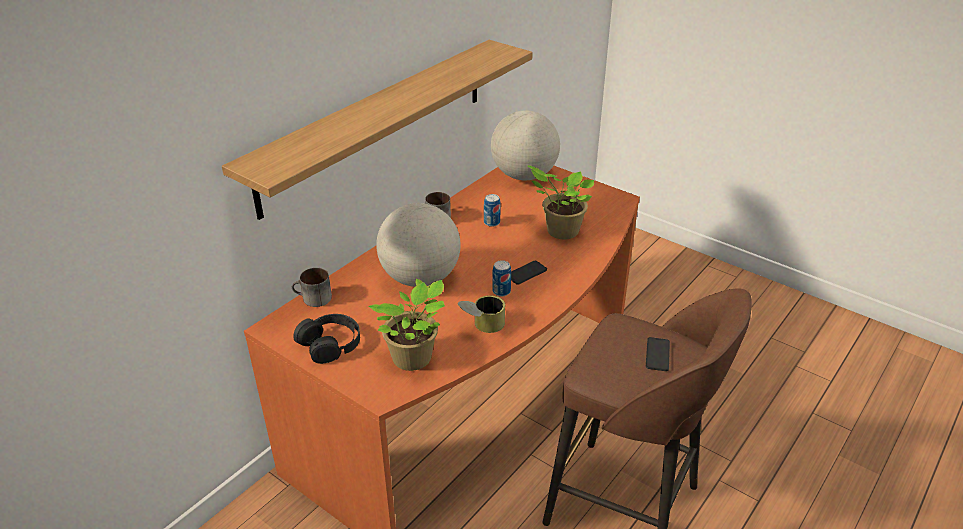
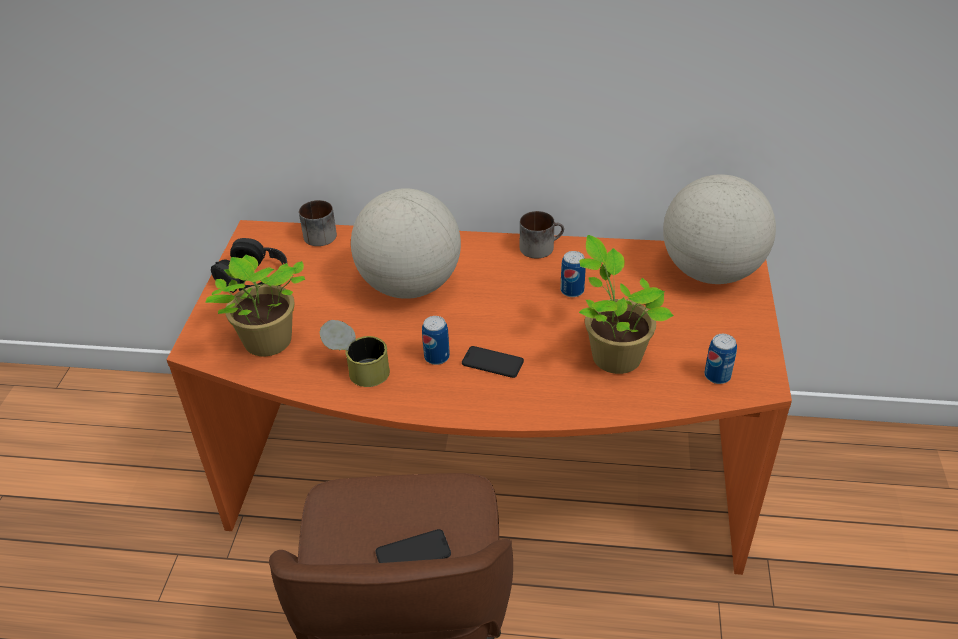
camera: 60 degrees right, 5 degrees up
(377, 123) = (470, 83): shelf -> none
(605, 208) = (717, 376): none -> can

